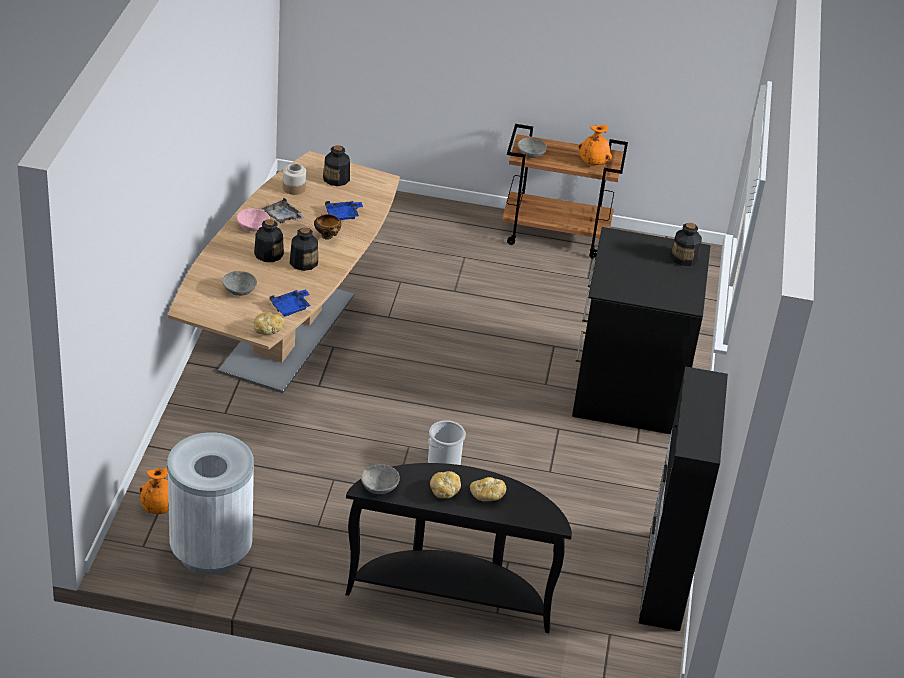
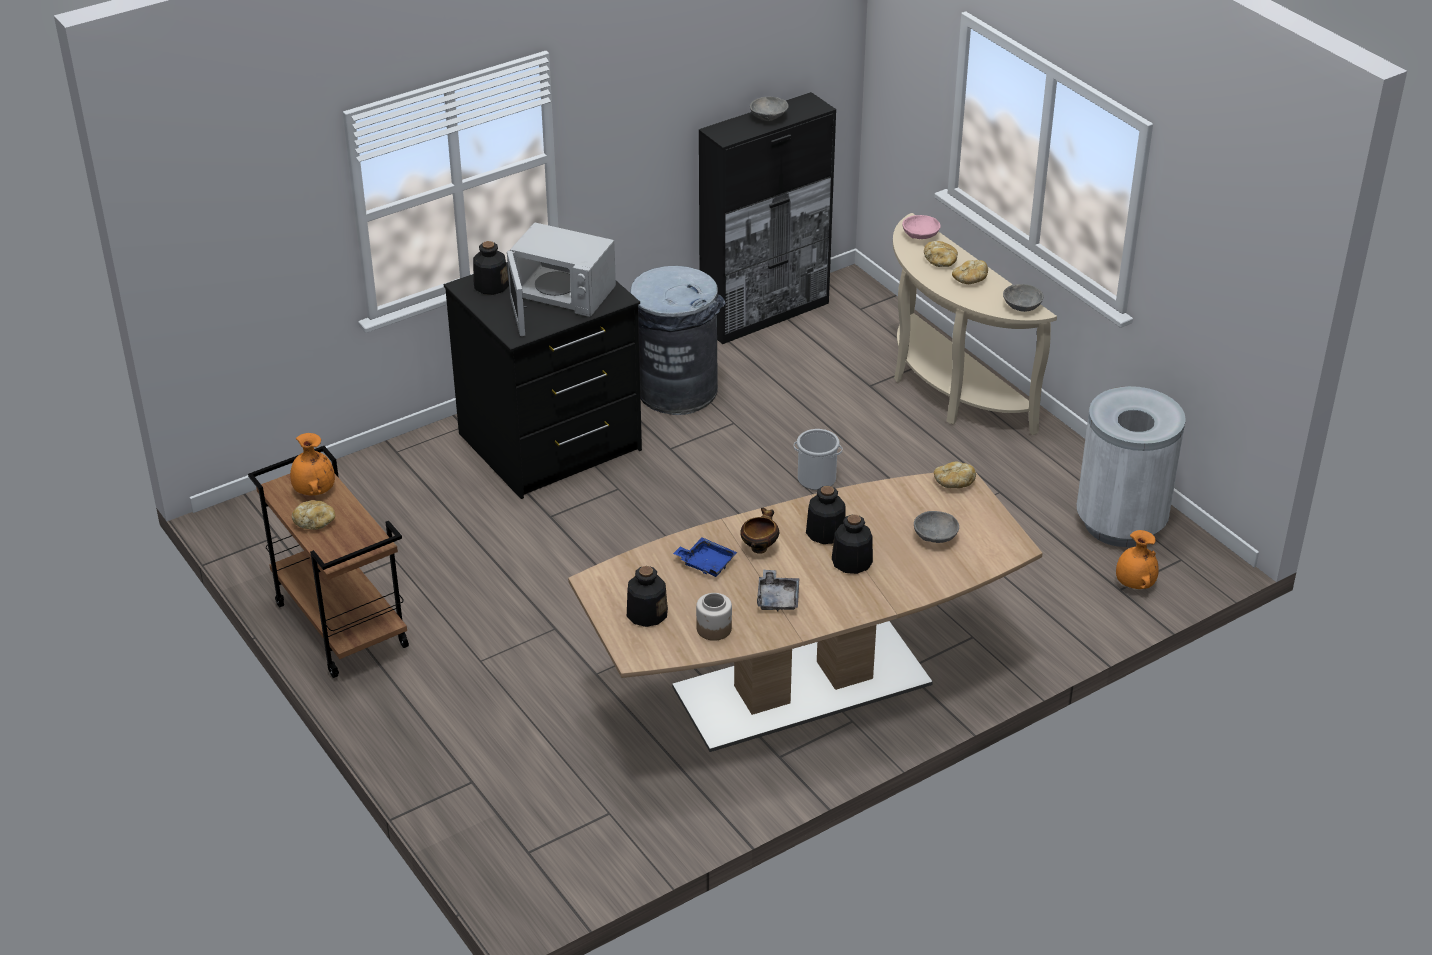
camera: 130 degrees left, 0 degrees up
(252, 227) = (828, 604): pink bowl -> pink bowl (921, 236)
(291, 307) = (902, 492): blue tray -> none
(451, 594) = (948, 390): black console table -> beige console table
(530, 154) = (362, 538): grey bowl -> grey bowl (769, 117)
(564, 150) = (315, 522): none -> bread
(619, 474) = (677, 390): none -> grey trash can
(638, 273) = (559, 294): none -> white microwave

